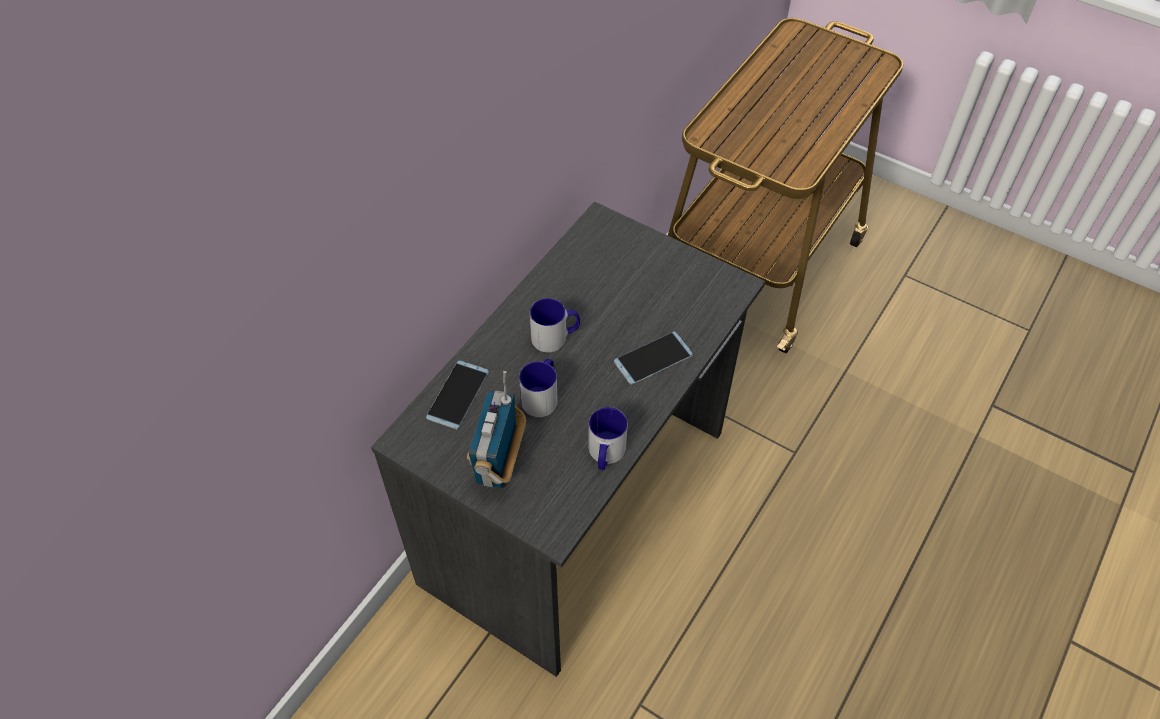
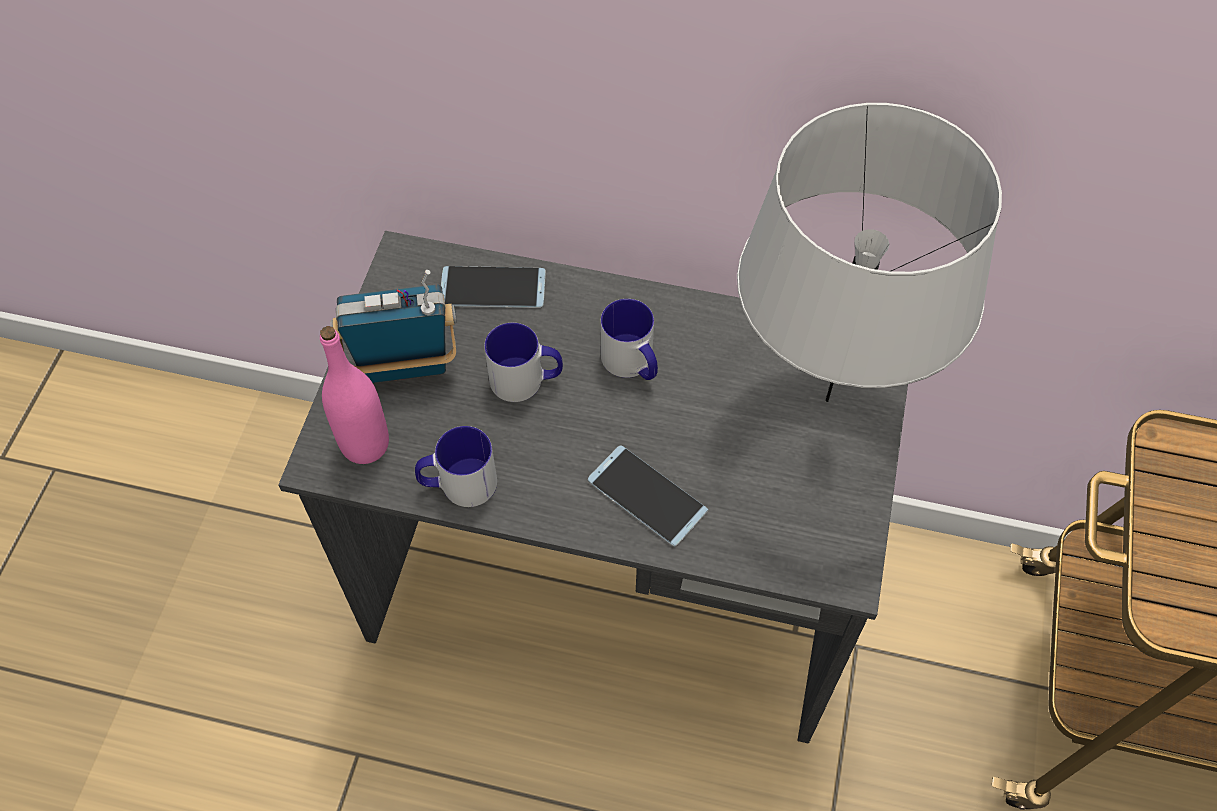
camera: 70 degrees right, 5 degrees up
(552, 501) = (365, 444): none -> pink bottle
(623, 255) = (826, 399): none -> grey table lamp

